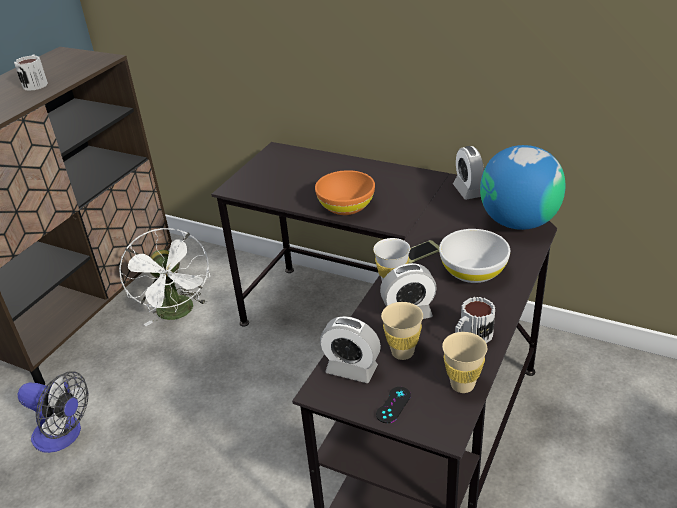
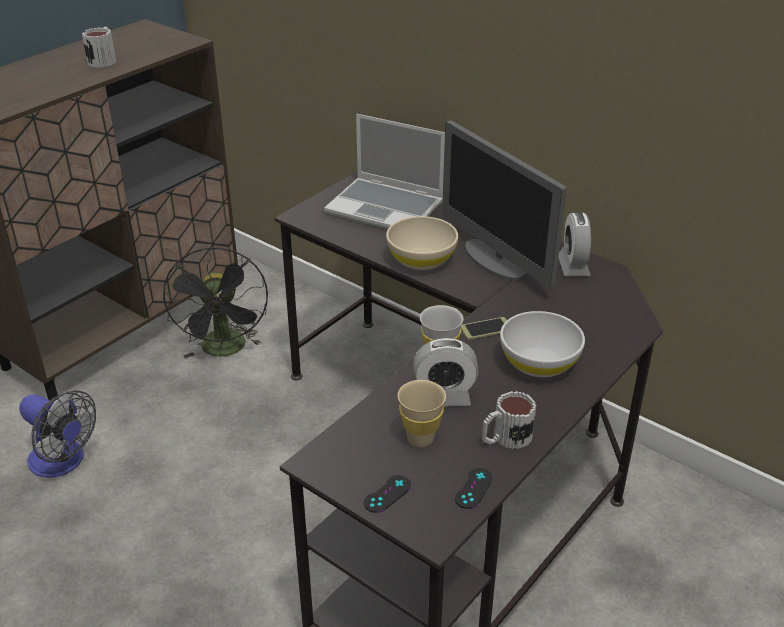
camera: 10 degrees right, 0 degrees up
(178, 313) = (225, 350): white fan -> black fan
(301, 170) = (386, 208): none -> laptop
(346, 206) = (421, 259): orange bowl -> beige bowl
(351, 369) = (356, 446): alarm clock -> none
(405, 197) = (495, 261): none -> monitor
(462, 385) = (473, 488): beige cup -> black game controller
(518, 221) = (618, 314): globe -> none

